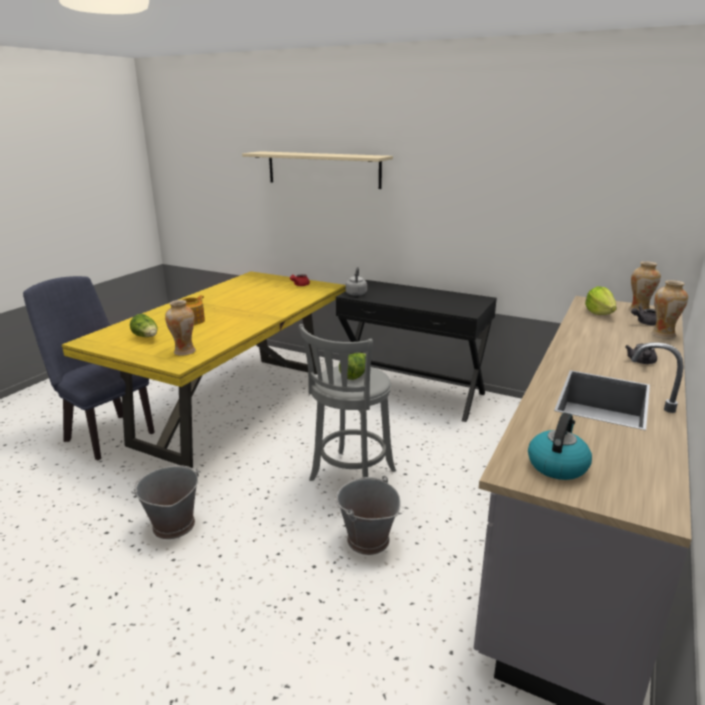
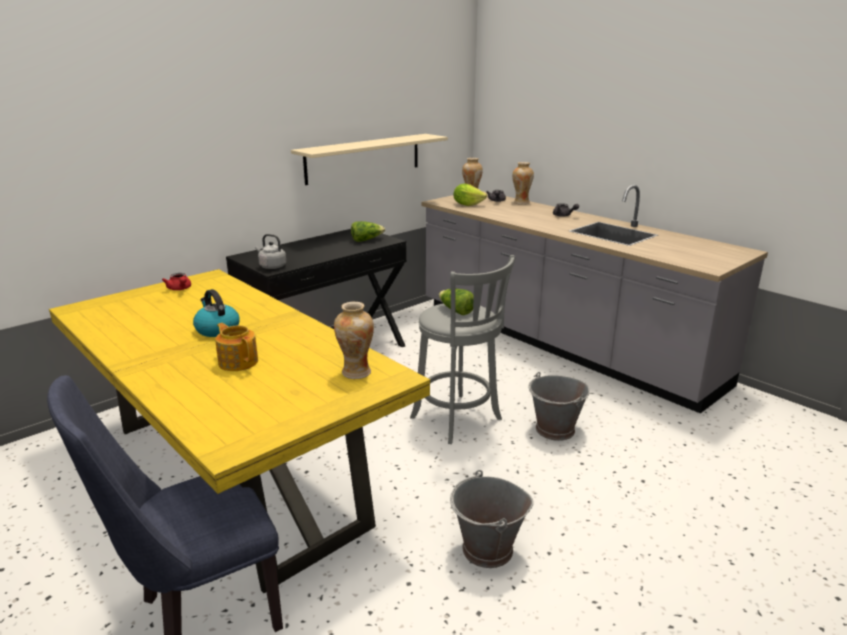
camera: 70 degrees left, 0 degrees up
(147, 337) = (268, 397): lettuce -> lettuce (366, 240)
(323, 169) = (136, 123): beige shelf -> beige shelf (364, 158)
(557, 465) = (700, 258): kettle -> kettle (217, 329)

